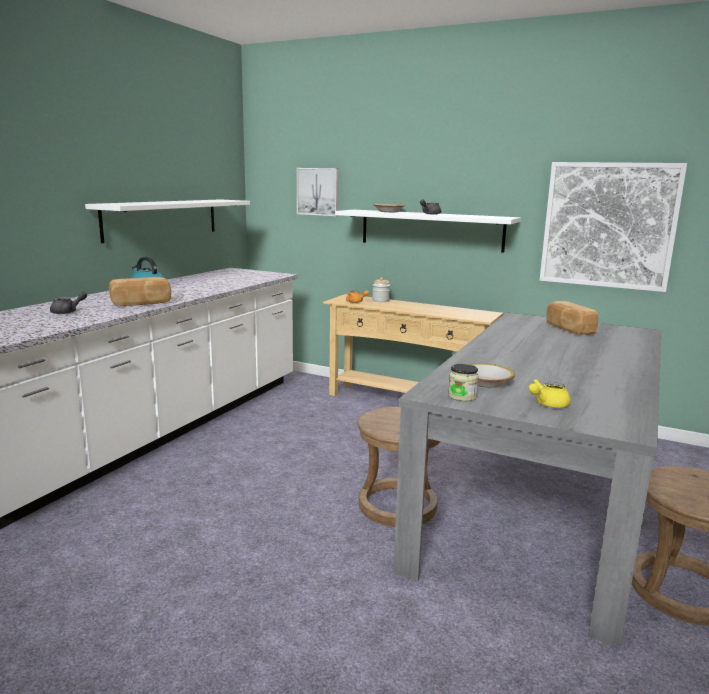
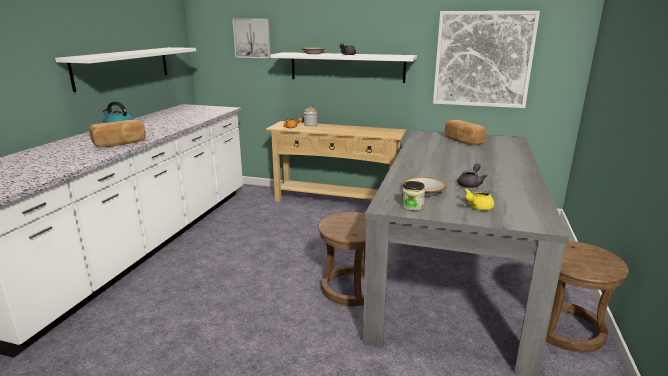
camera: 10 degrees left, 5 degrees up
(68, 312) = (56, 156): grey teapot -> grey teapot (470, 184)

